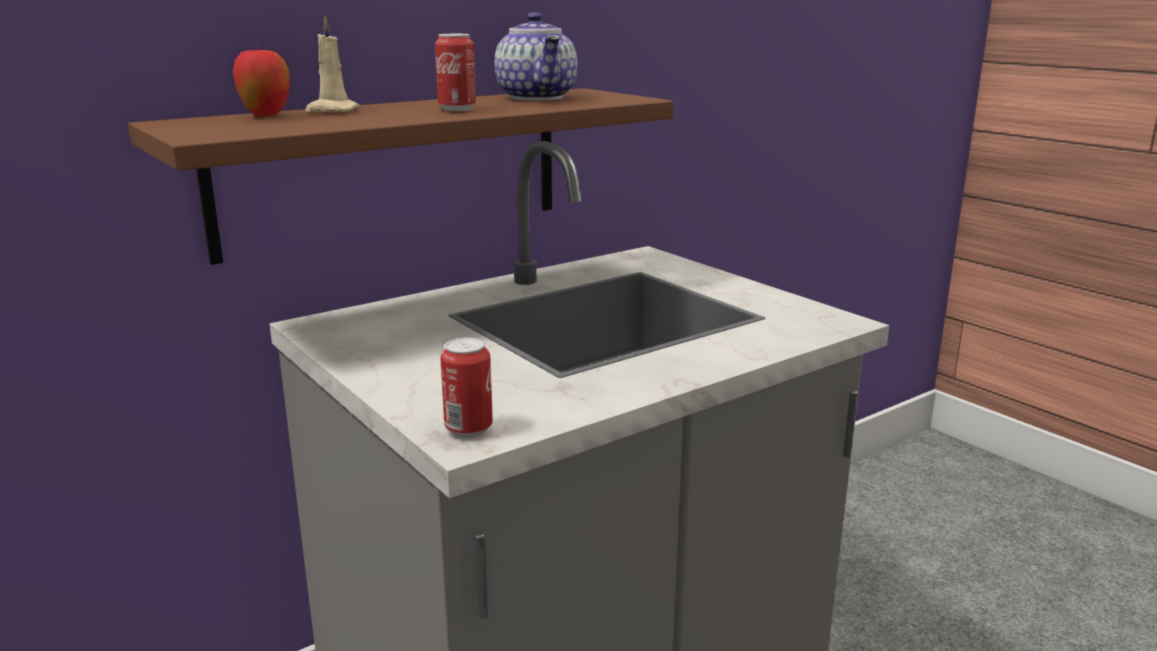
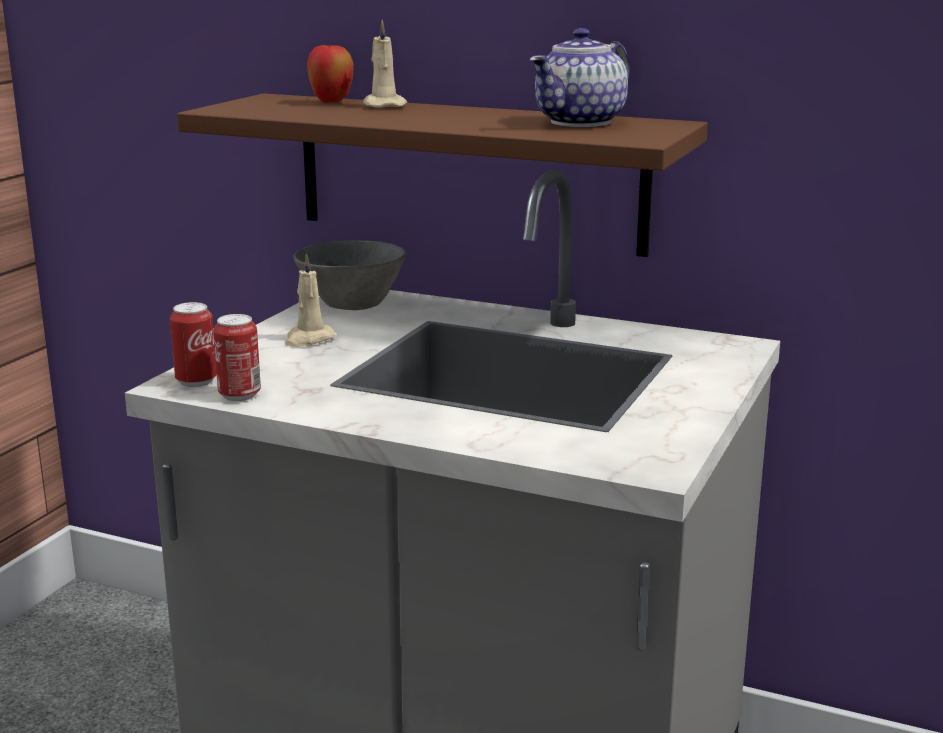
camera: 60 degrees right, 0 degrees up
(347, 327) = (354, 302): none -> grey bowl
(422, 362) = (308, 339): none -> beige candle
(457, 109) = (449, 120): can -> can (239, 395)

